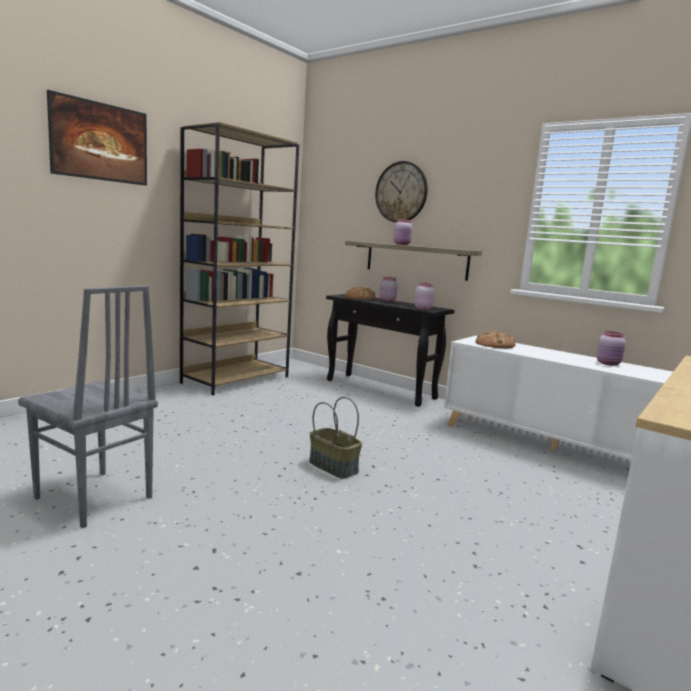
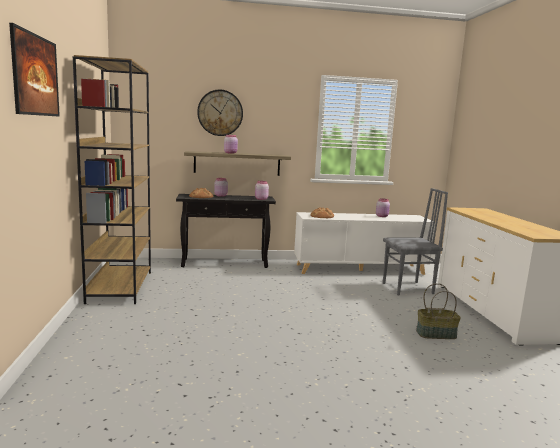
camera: 45 degrees left, 0 degrees up
(92, 499) = (249, 395): grey chair -> grey chair (408, 288)
(334, 467) = (309, 317): basket -> basket (436, 334)

